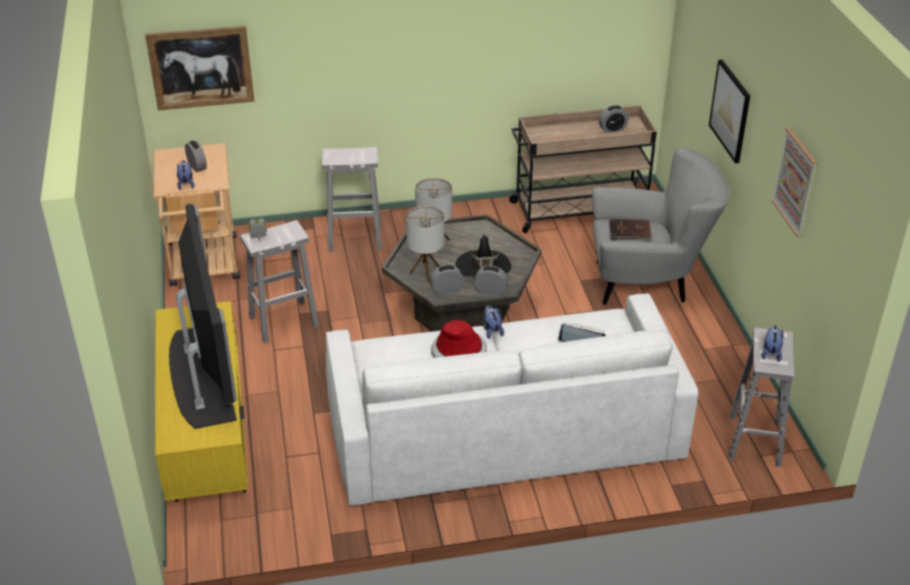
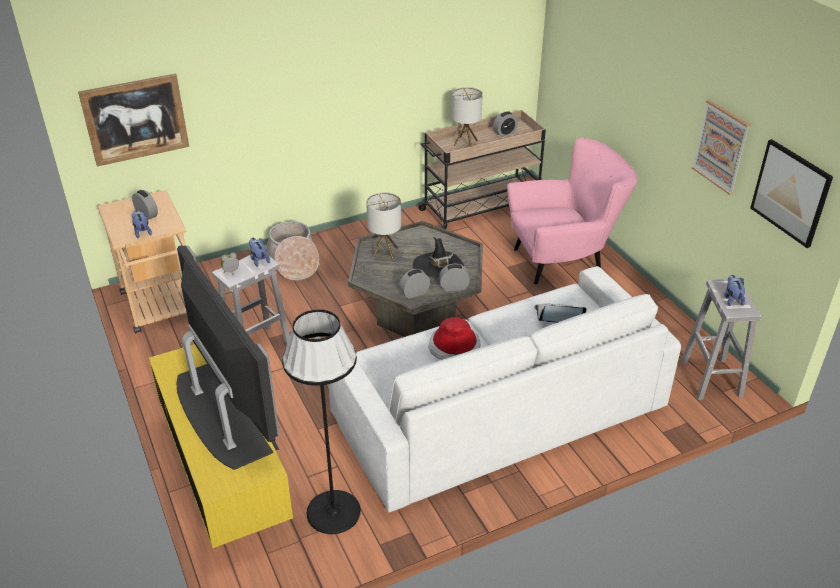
camera: 15 degrees left, 0 degrees up
(298, 495) = (333, 512): none -> black floor lamp
(353, 238) = (293, 262): white stool -> basket
(426, 272) = (389, 279): table lamp -> table lamp (465, 143)
(492, 331) = (473, 322): plush toy -> plush toy (259, 260)
(630, 232) = (549, 217): brown book -> none
(648, 283) = (564, 260): grey armchair -> pink armchair
(730, 110) = (627, 98): picture -> picture (790, 192)

